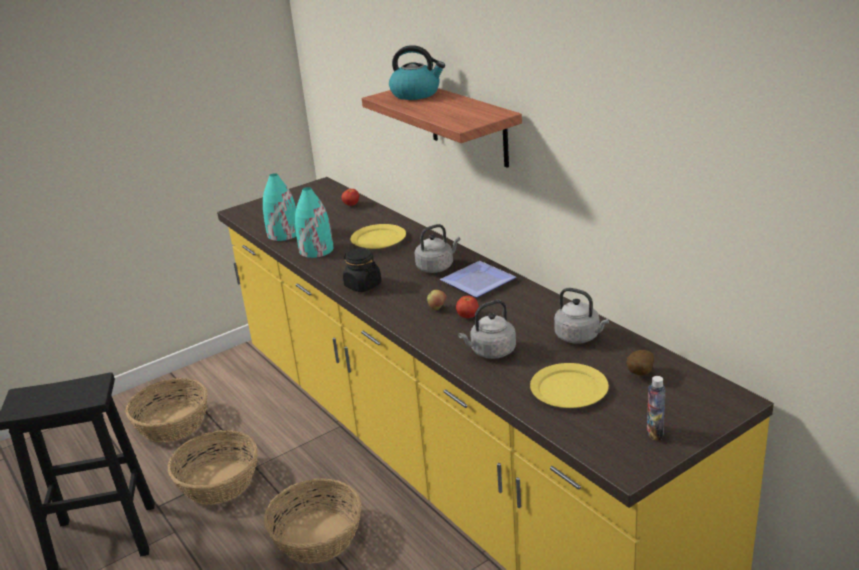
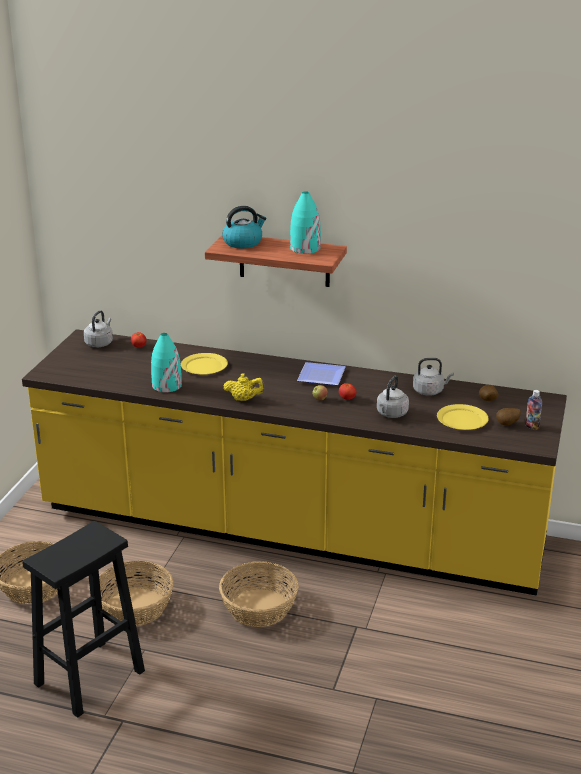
camera: 40 degrees left, 0 degrees up
(283, 234) = (117, 381): turquoise vase -> turquoise vase (304, 248)
(362, 285) = (244, 399): black jar -> yellow teapot
(437, 267) = (278, 374): grey kettle -> grey kettle (100, 343)
(622, 417) = (507, 424): none -> potato

